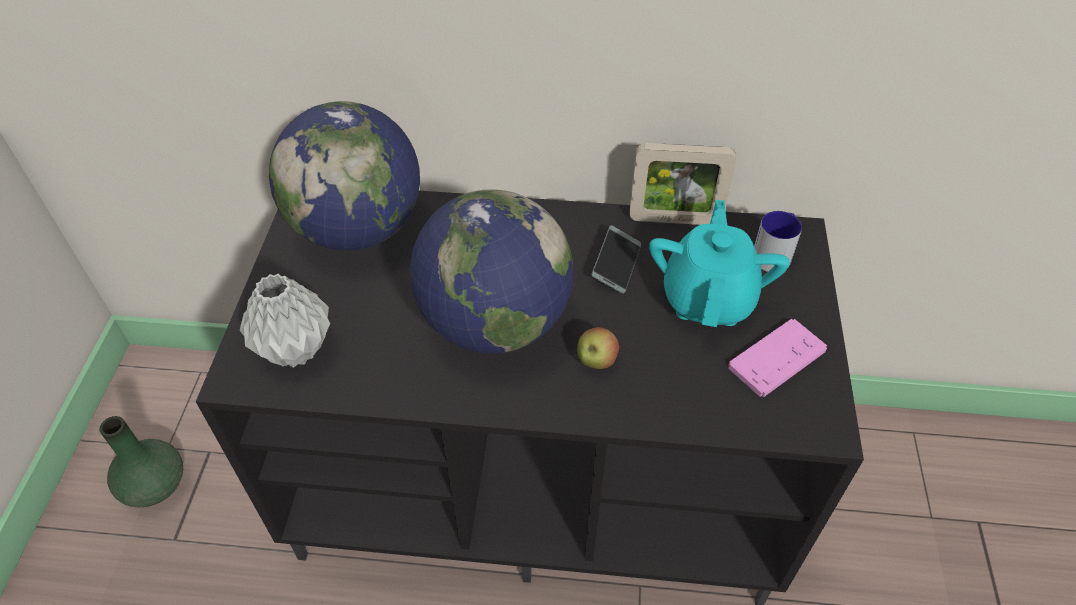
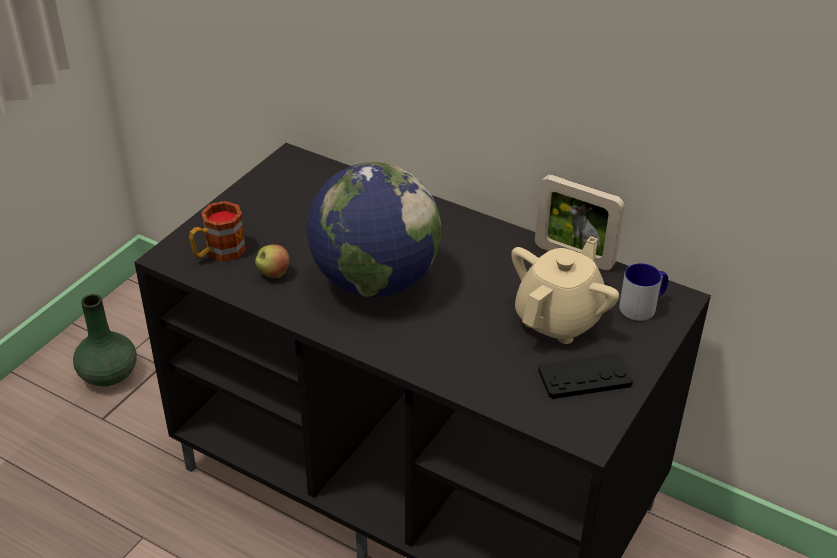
camera: 25 degrees right, 10 degrees down
(294, 351) = (218, 252): grey vase -> mug
(358, 229) = (315, 188): globe -> none
(596, 361) = (434, 331): apple -> apple (273, 274)
(616, 264) = (499, 272): phone -> none
(708, 298) = (559, 319): turquoise teapot -> beige teapot
(777, 358) = (584, 377): pink game controller -> black game controller

